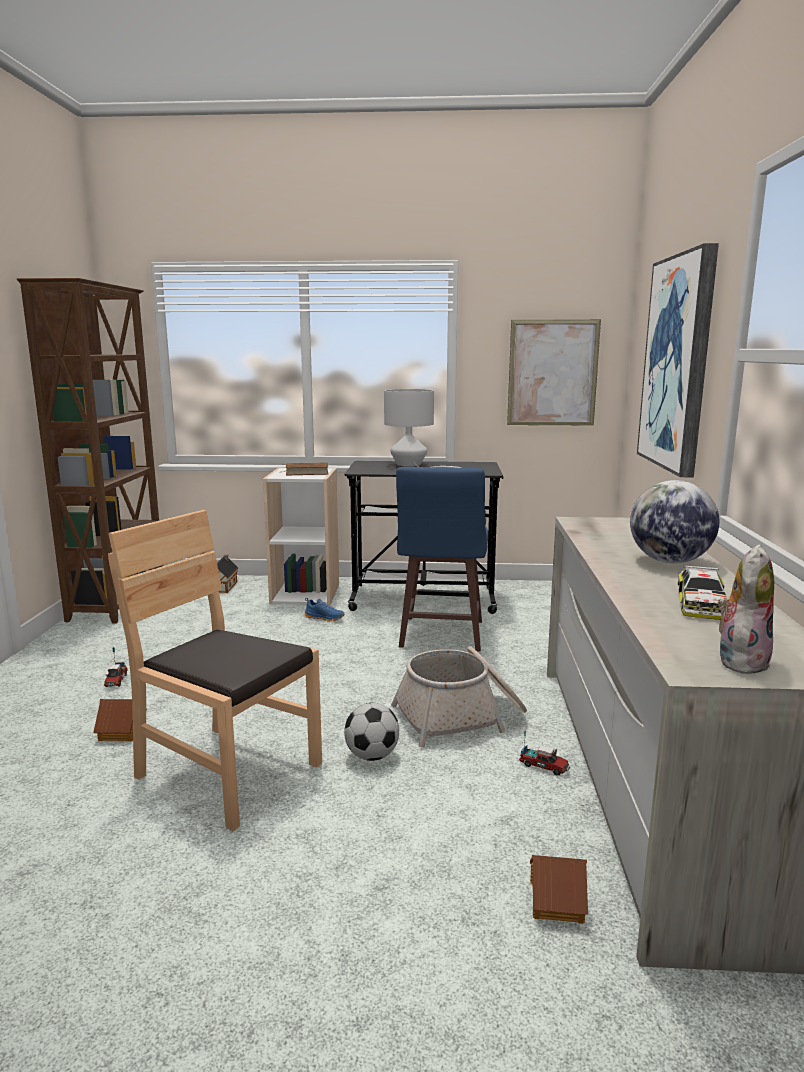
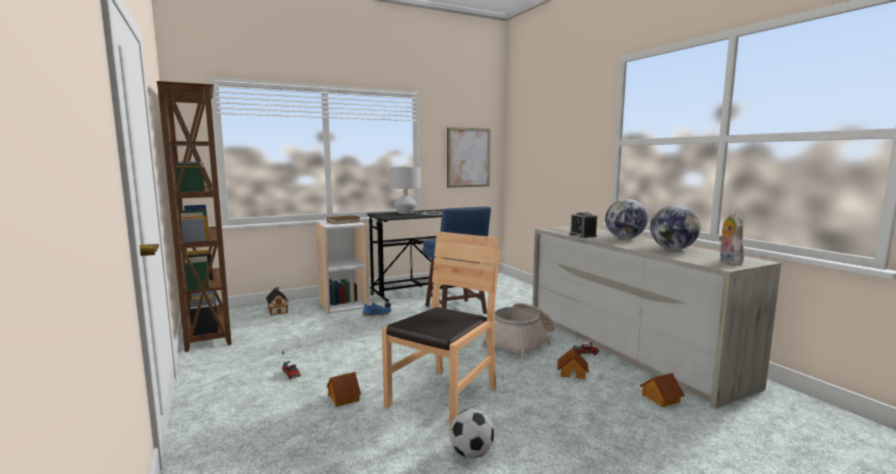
camera: 30 degrees left, 5 degrees down
(228, 772) = (443, 398): brown chair -> brown chair turned 120 degrees clockwise
(372, 755) = (506, 370): football -> football (471, 453)
(468, 795) = (572, 373): none -> toy house
(602, 543) = (583, 235): none -> alarm clock
(678, 363) = (560, 149): picture -> none
(701, 604) = (672, 249): toy car -> globe

